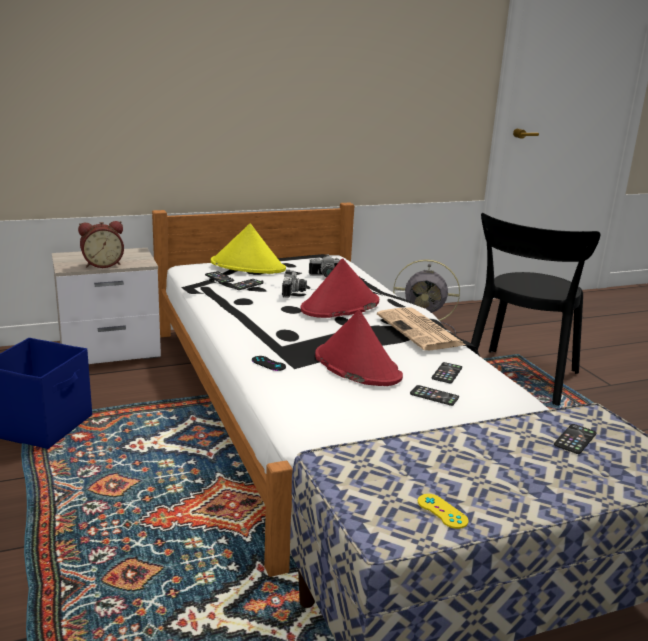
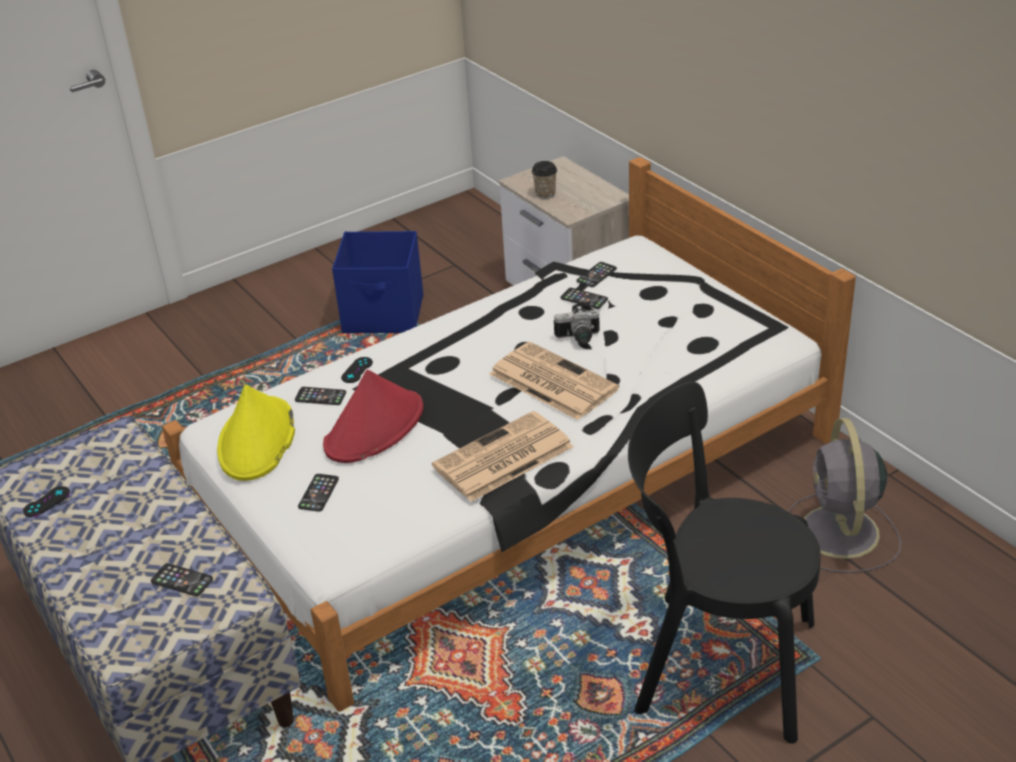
camera: 80 degrees right, 15 degrees up
(102, 264) = (545, 194): alarm clock -> cup
(248, 266) = (660, 282): yellow hat -> yellow hat (257, 440)
(325, 276) = (663, 347): camera -> none
(340, 306) = (551, 381): red hat -> newspaper
(442, 511) = (46, 502): yellow game controller -> black game controller
(447, 373) = (384, 496): phone -> phone (320, 396)

